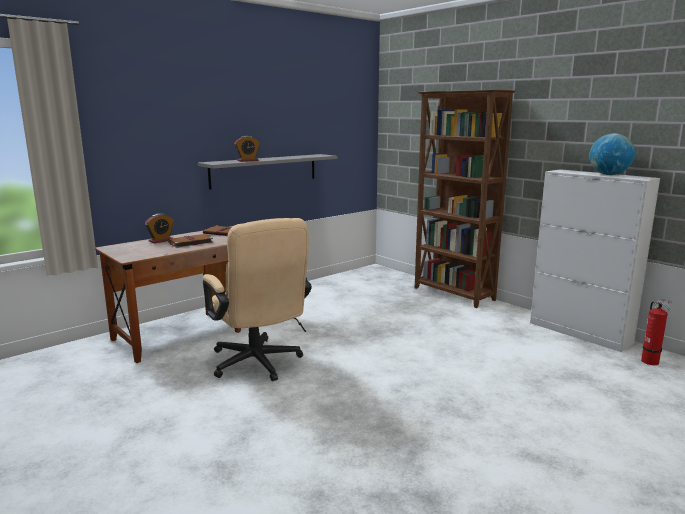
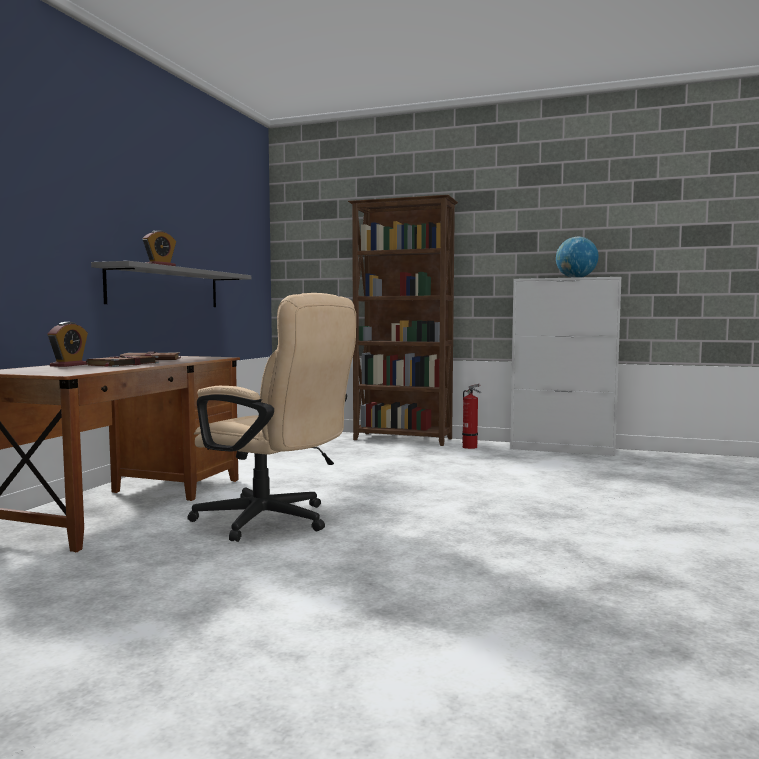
camera: 30 degrees left, 10 degrees down
(651, 362) = (647, 458): fire extinguisher -> fire extinguisher (471, 447)

